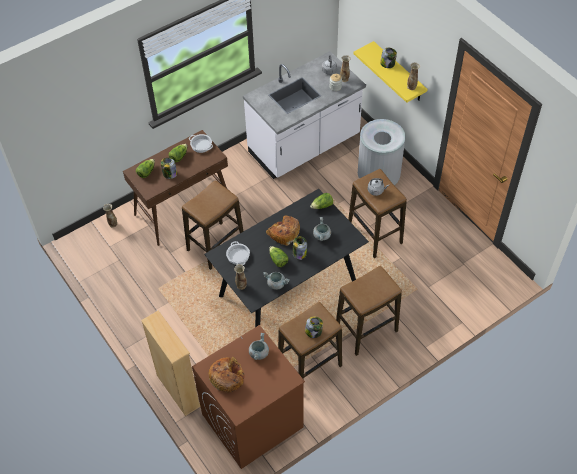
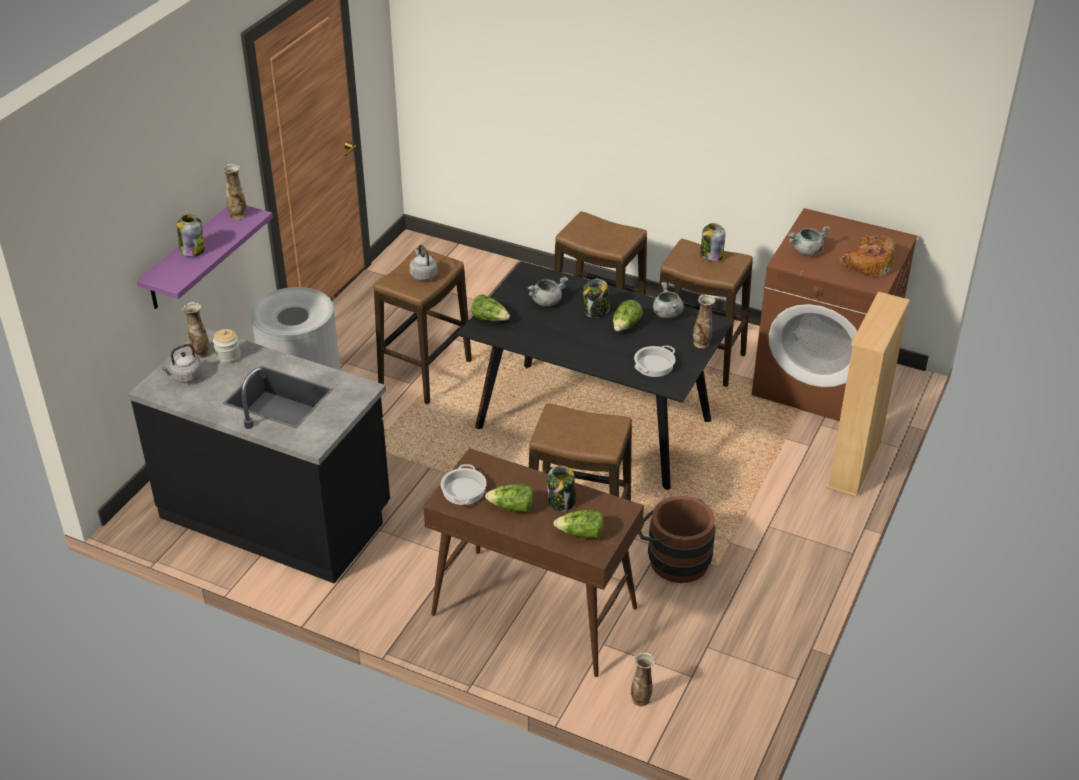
camera: 120 degrees left, 15 degrees down
(175, 274) = (673, 559): none -> brown bucket
(283, 233) = (572, 337): bread -> none
(304, 146) = (277, 513): white counter -> black counter
(399, 73) = (189, 257): yellow shelf -> purple shelf

